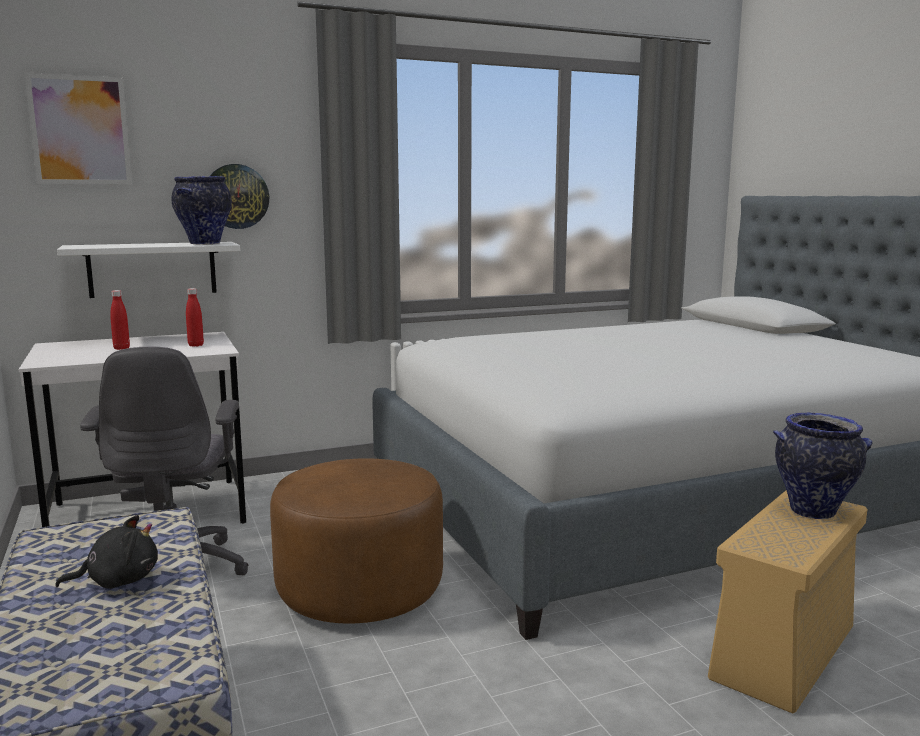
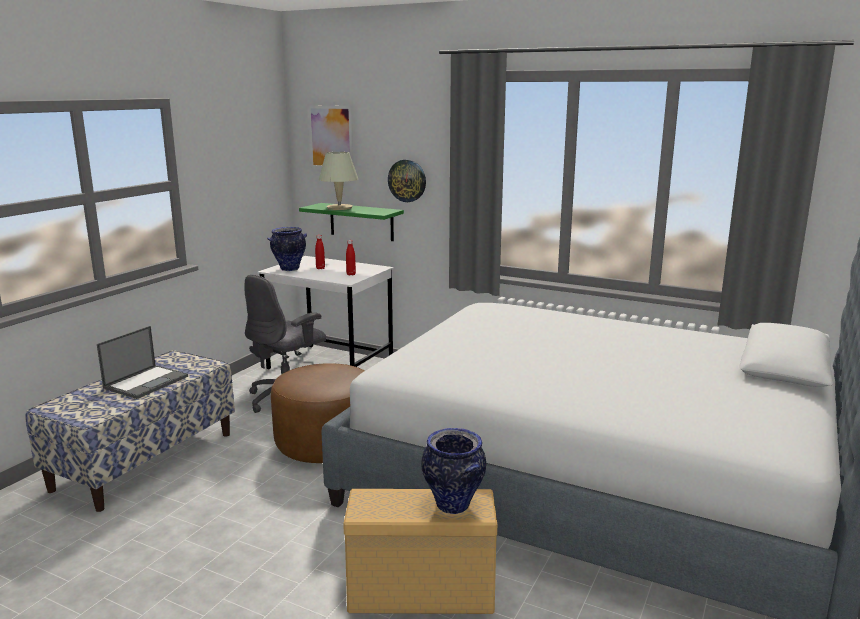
camera: 50 degrees right, 5 degrees up
(118, 581) = (147, 382): black plush toy -> laptop
(130, 245) = (340, 208): none -> beige table lamp
(152, 269) = (361, 222): white shelf -> green shelf
(204, 243) = (374, 211): vase -> vase (289, 269)

